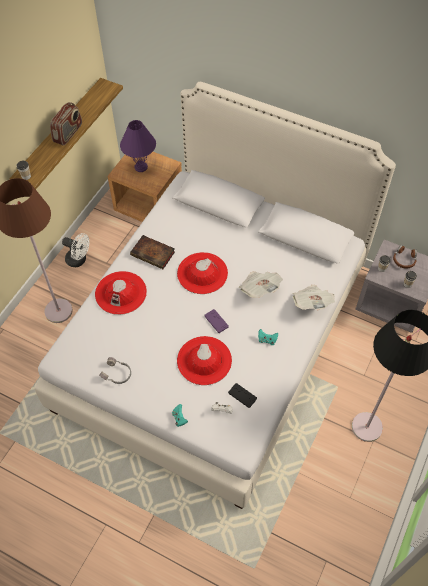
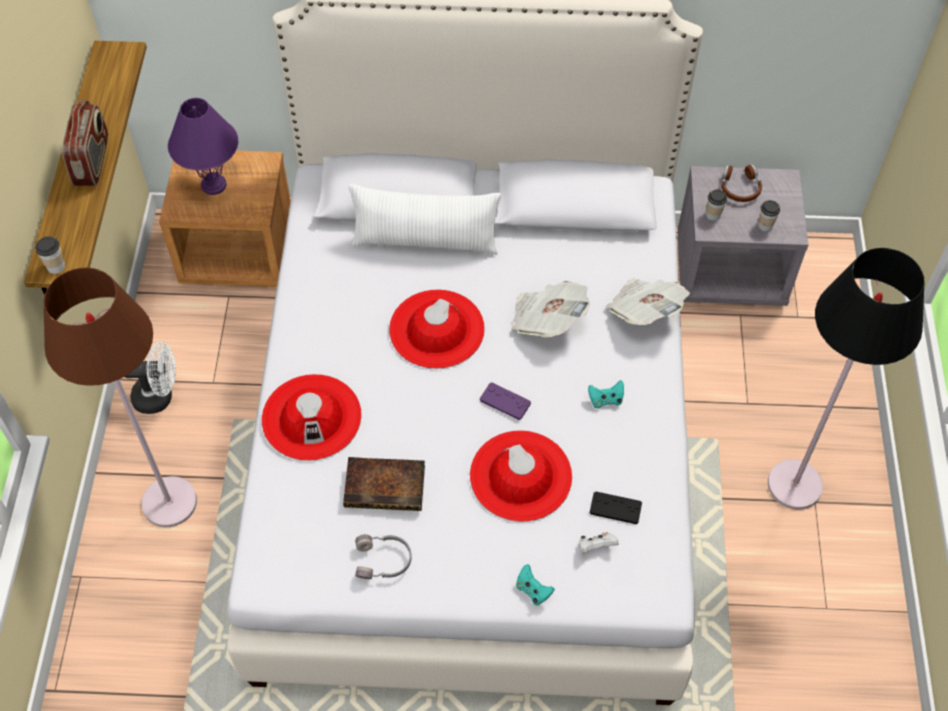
camera: 25 degrees left, 0 degrees up
(154, 254) = (333, 327): book -> book (387, 486)
(220, 228) = (425, 241): none -> white pillow

